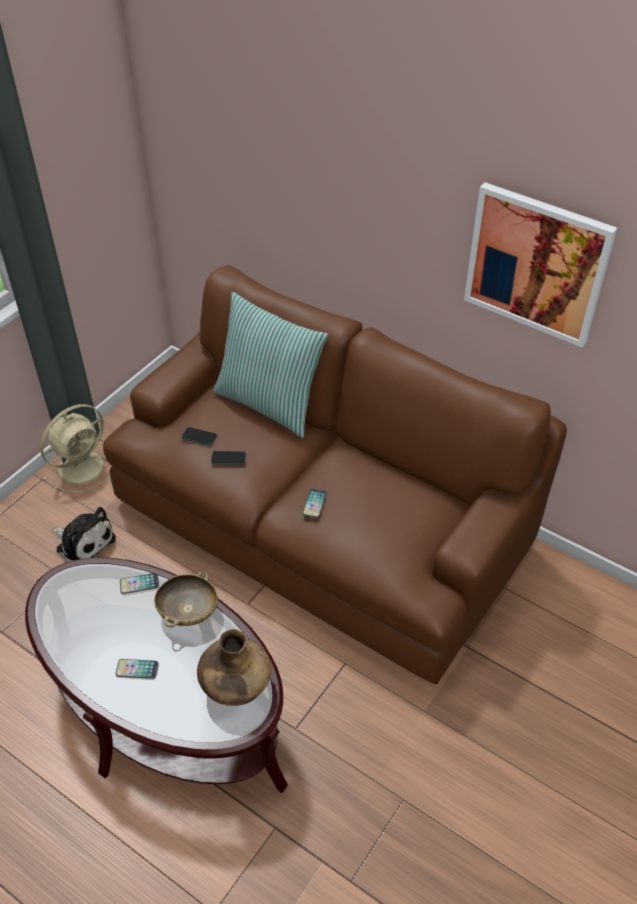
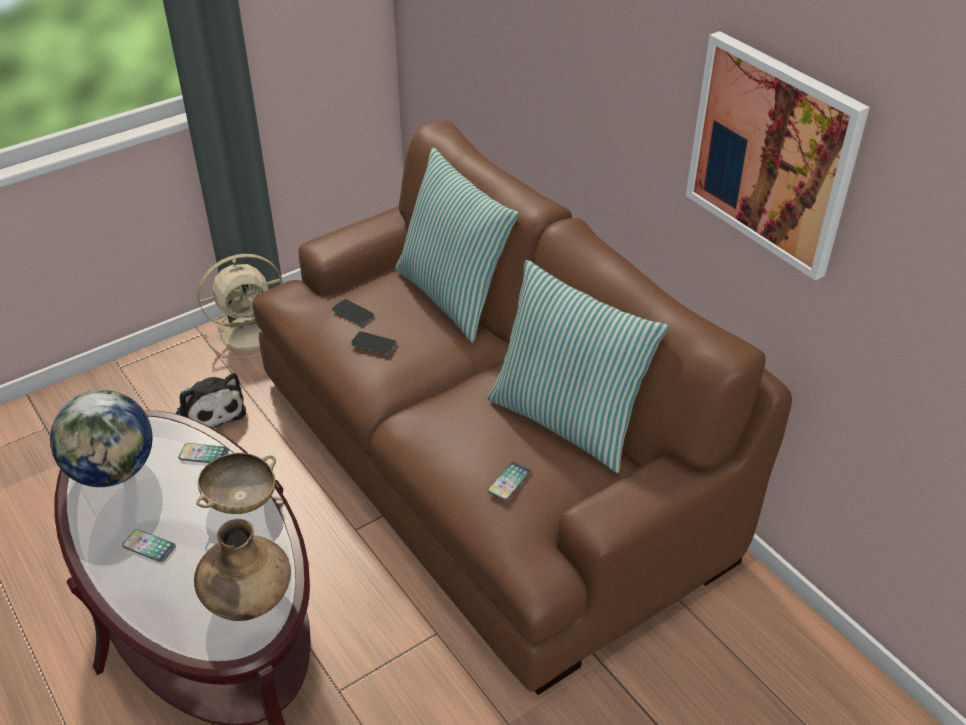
camera: 20 degrees right, 5 degrees down
(73, 618) = (113, 471): none -> globe
(314, 504) = (447, 419): phone -> phone (509, 482)
(401, 480) = (567, 420): none -> pillow

